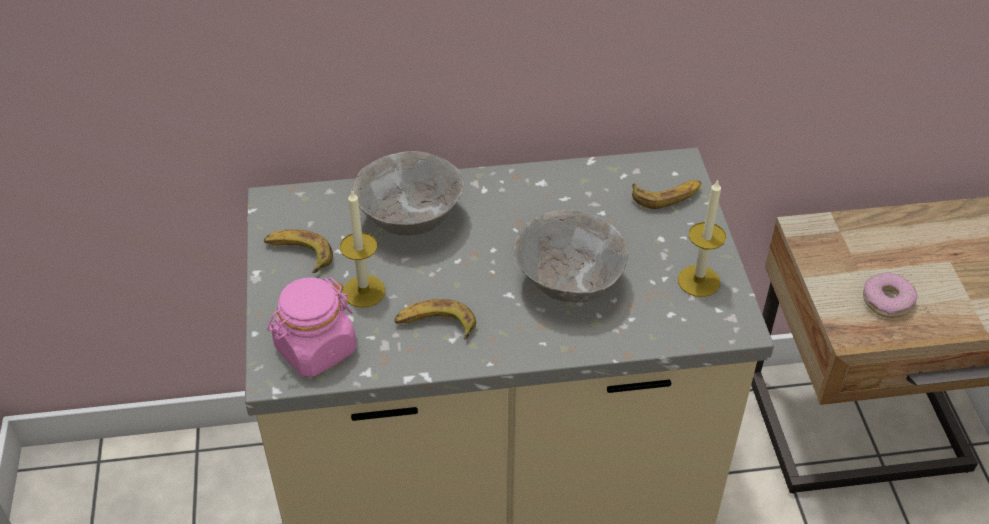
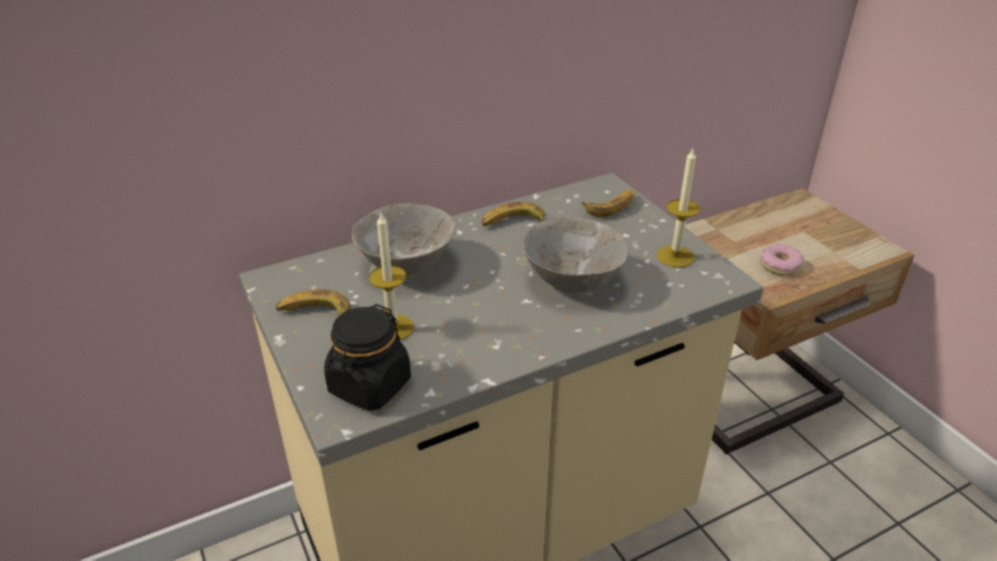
camera: 20 degrees left, 10 degrees down
(315, 349) = (369, 386): pink jar -> black jar
(435, 325) = (474, 338): banana -> banana (512, 222)

